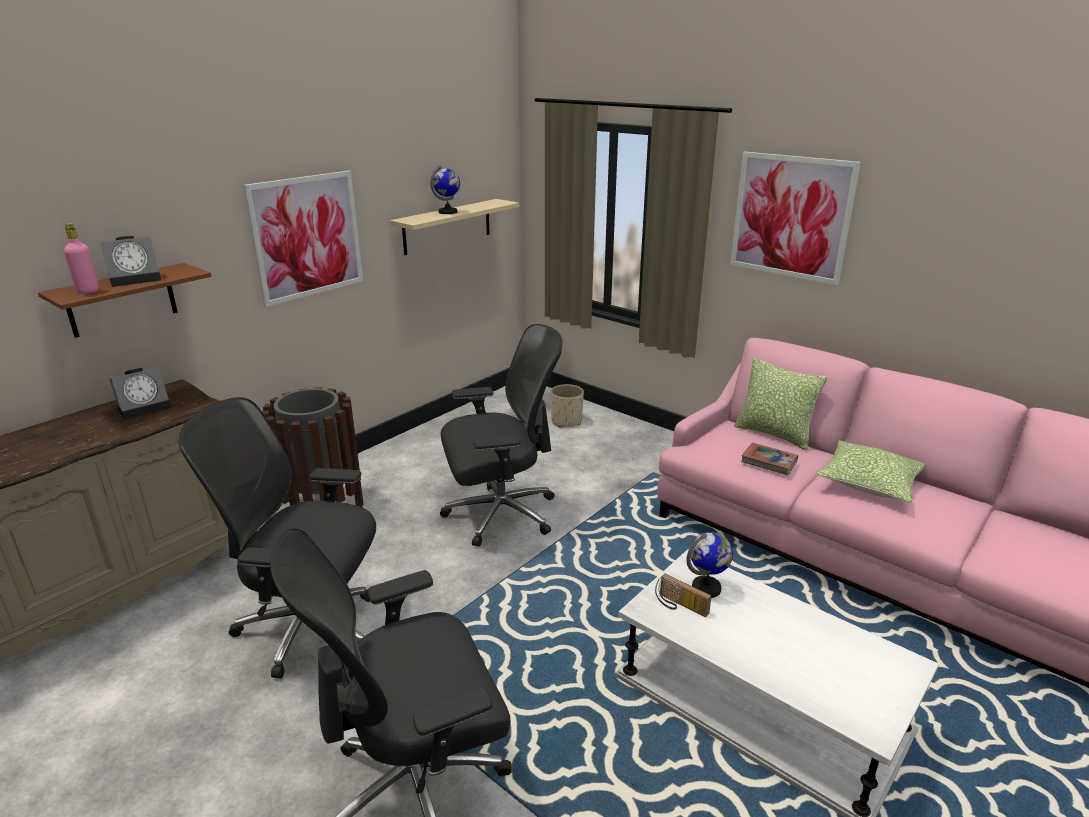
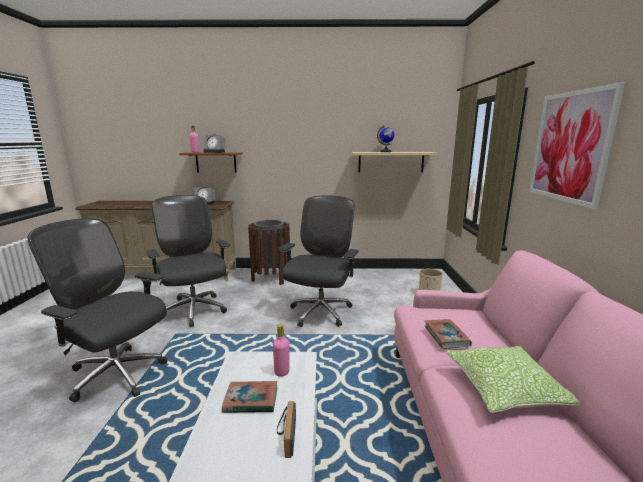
camera: 50 degrees right, 10 degrees down
(307, 237) = (302, 151): picture -> none
(500, 516) = (320, 312): office chair -> office chair turned 105 degrees counterclockwise
(679, 606) = (252, 368): radio -> radio (285, 435)
(706, 588) = (282, 372): globe -> pink bottle
(741, 629) = (251, 400): none -> book
(774, 434) = (493, 328): pillow -> none

